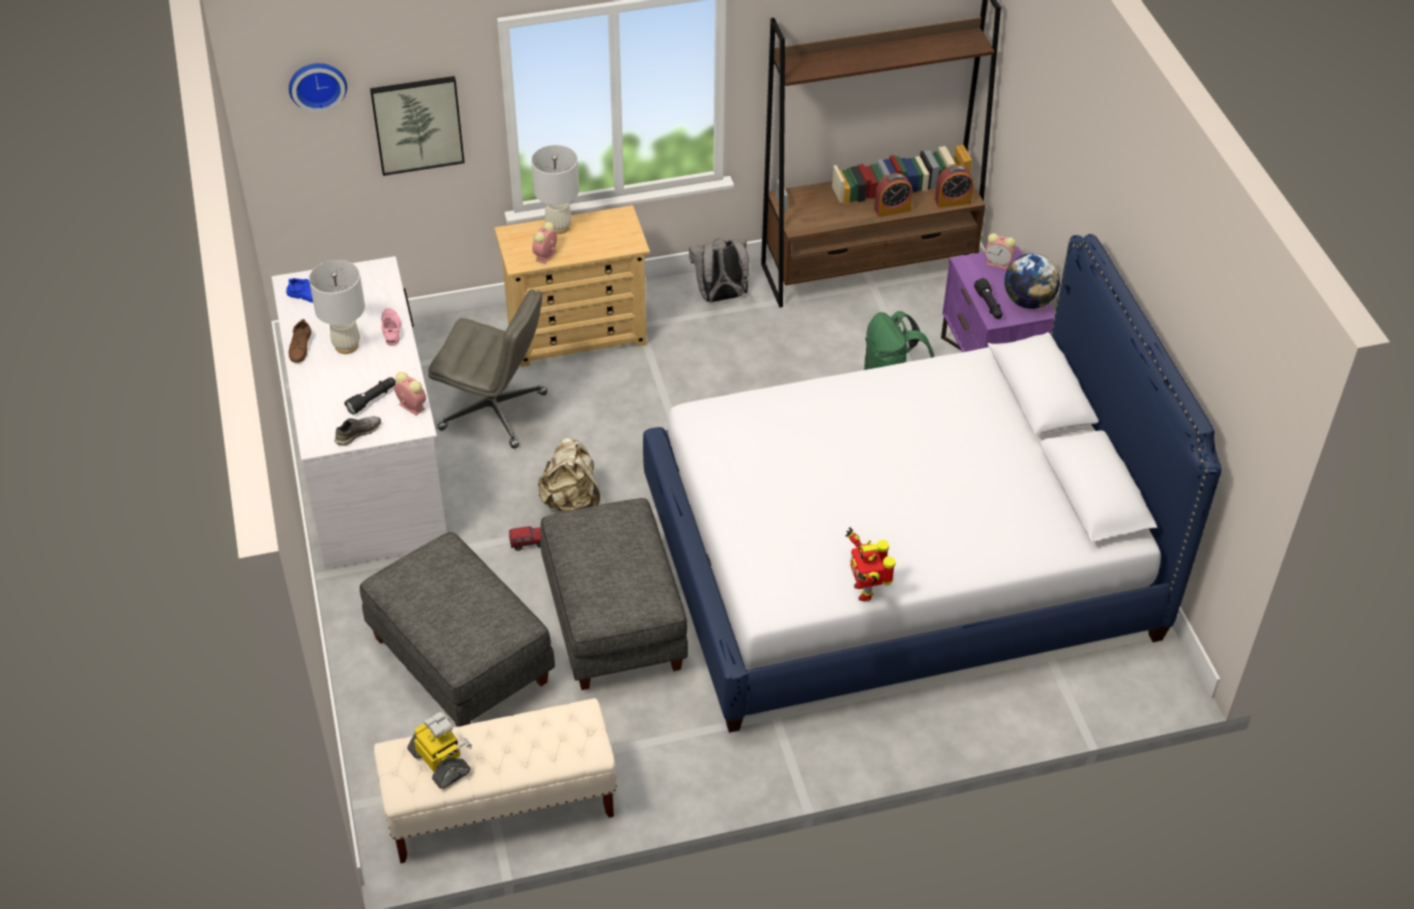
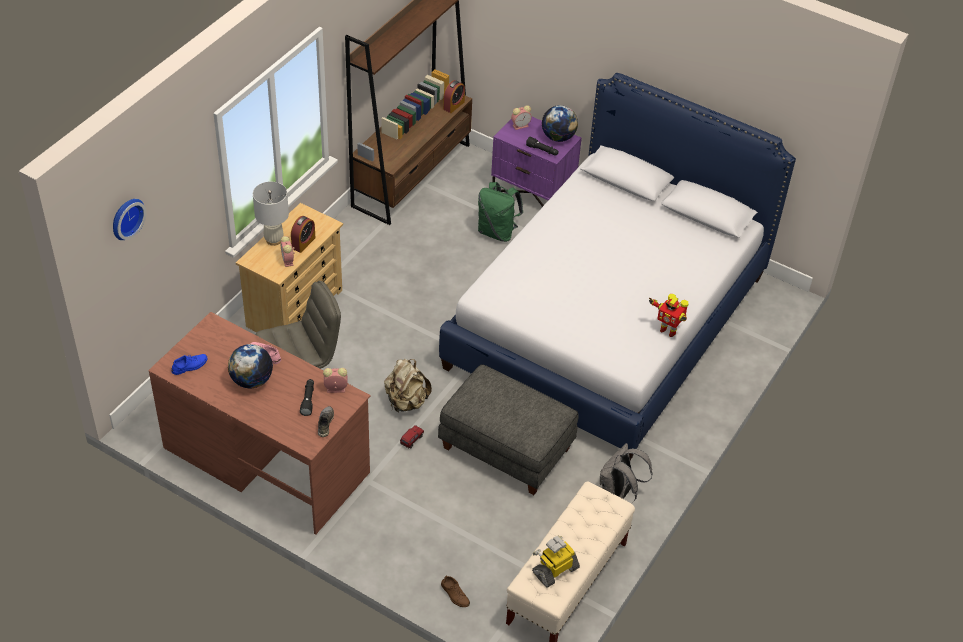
camera: 45 degrees left, 0 degrees up
(300, 347) = (224, 399): brown shoe -> brown shoe (455, 594)
(346, 346) = (251, 380): white table lamp -> globe
(370, 464) = (266, 459): white desk -> brown desk
(417, 124) = (179, 214): picture -> none
(441, 762) = (555, 570): toy robot -> toy robot turned 45 degrees counterclockwise
(459, 660) = (452, 527): grey ottoman -> none
(720, 297) = (350, 238): grey backpack -> grey backpack (618, 494)
(892, 209) = (428, 127): alarm clock -> alarm clock (303, 243)

